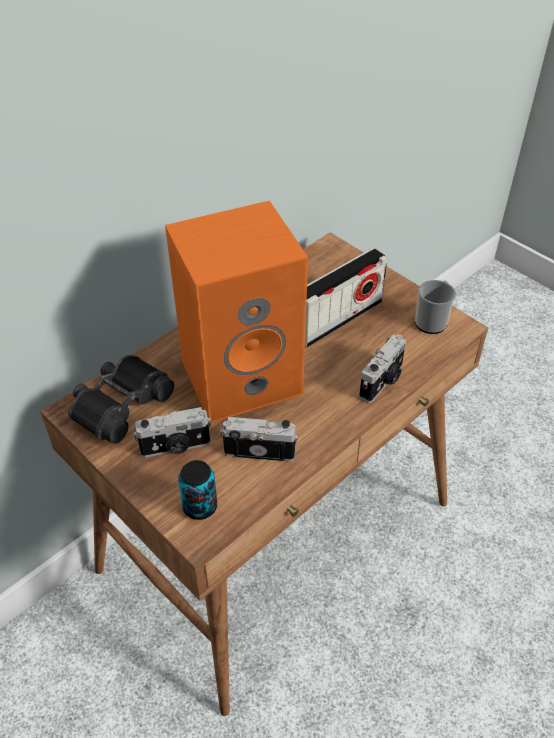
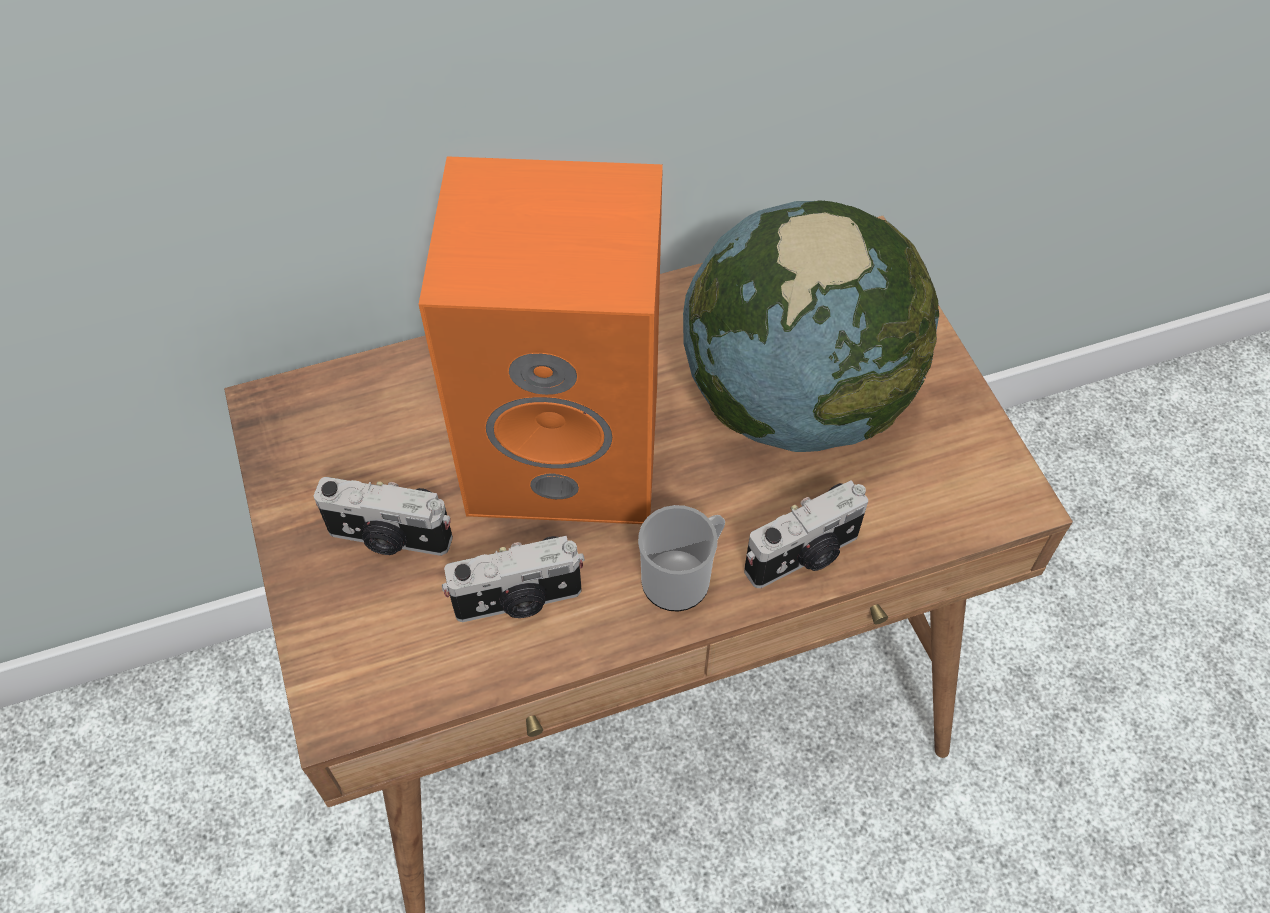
camera: 25 degrees right, 10 degrees up
(119, 404) = (346, 424): black binoculars -> none
(200, 506) = (367, 663): can -> none
(259, 450) = (518, 601): camera -> camera turned 135 degrees clockwise
(338, 319) = (795, 399): radio -> globe
(432, 320) = (970, 466): mug -> mug (682, 577)

